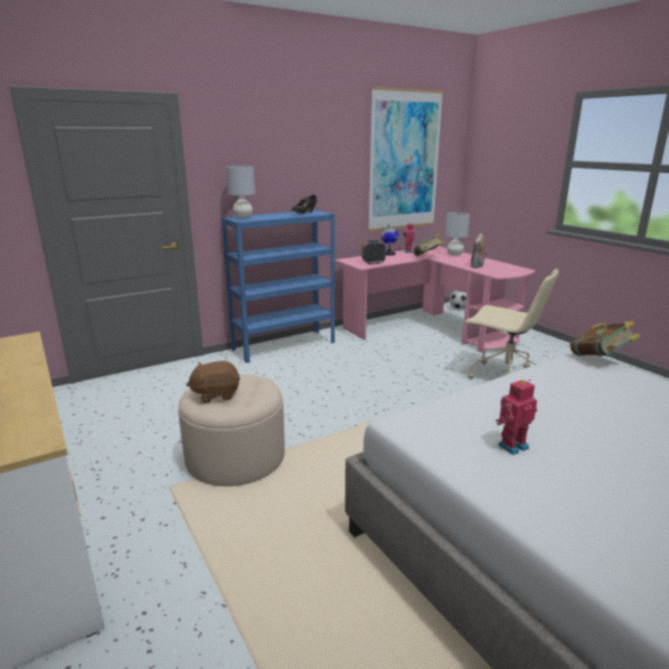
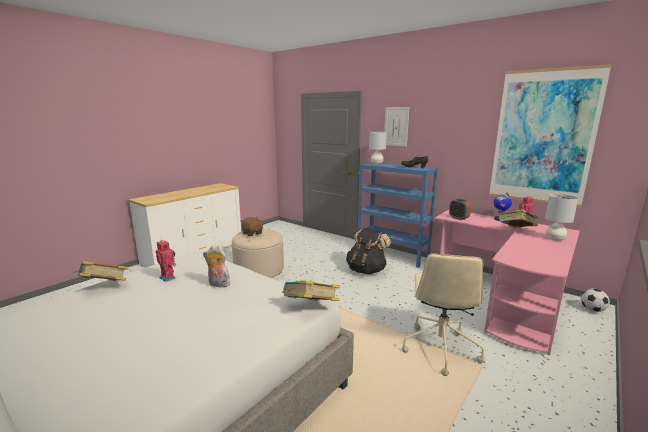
camera: 70 degrees right, 5 degrees down
(249, 156) = (396, 126): none -> picture
(317, 371) = (366, 270): none -> black backpack
(477, 266) = (522, 249): plush toy -> plush toy (218, 285)
(555, 516) = (104, 287): none -> book

